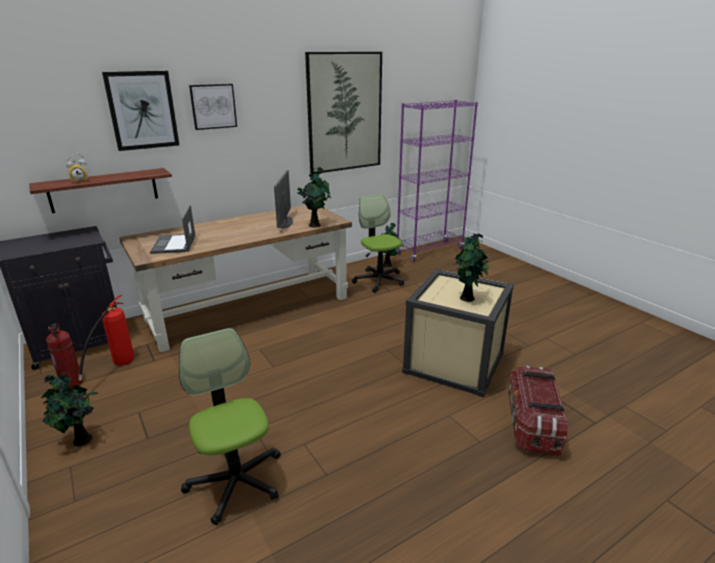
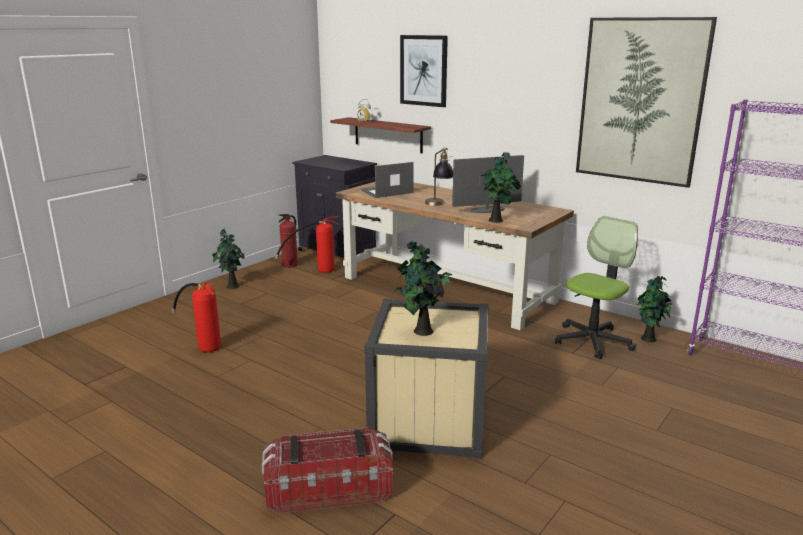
camera: 70 degrees right, 5 degrees down
(213, 106) = (481, 73): picture -> none
(236, 481) = (203, 344): office chair -> fire extinguisher
(248, 234) = (438, 205): none -> table lamp

